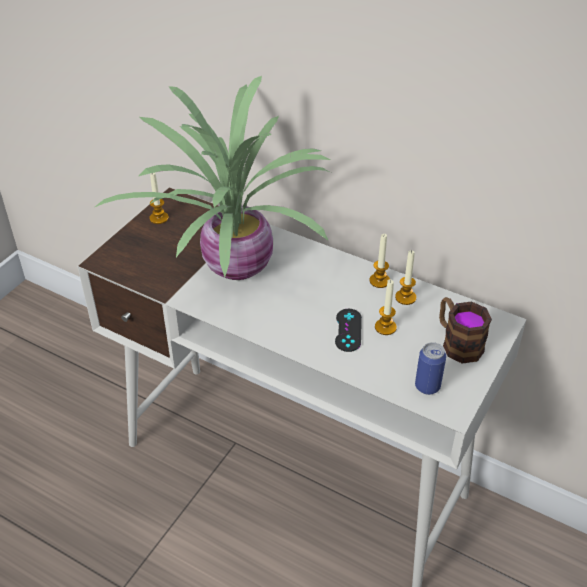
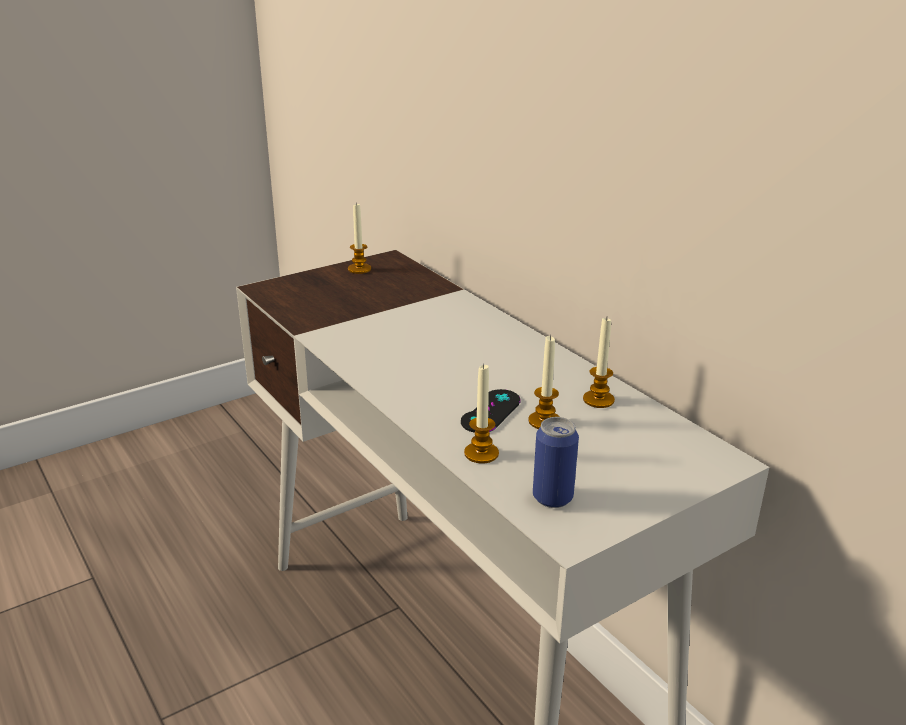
camera: 25 degrees right, 15 degrees down
(234, 265) = (404, 322): potted plant -> none
(379, 281) = (575, 376): candle -> candle (481, 453)
(457, 342) = (637, 463): mug -> none

